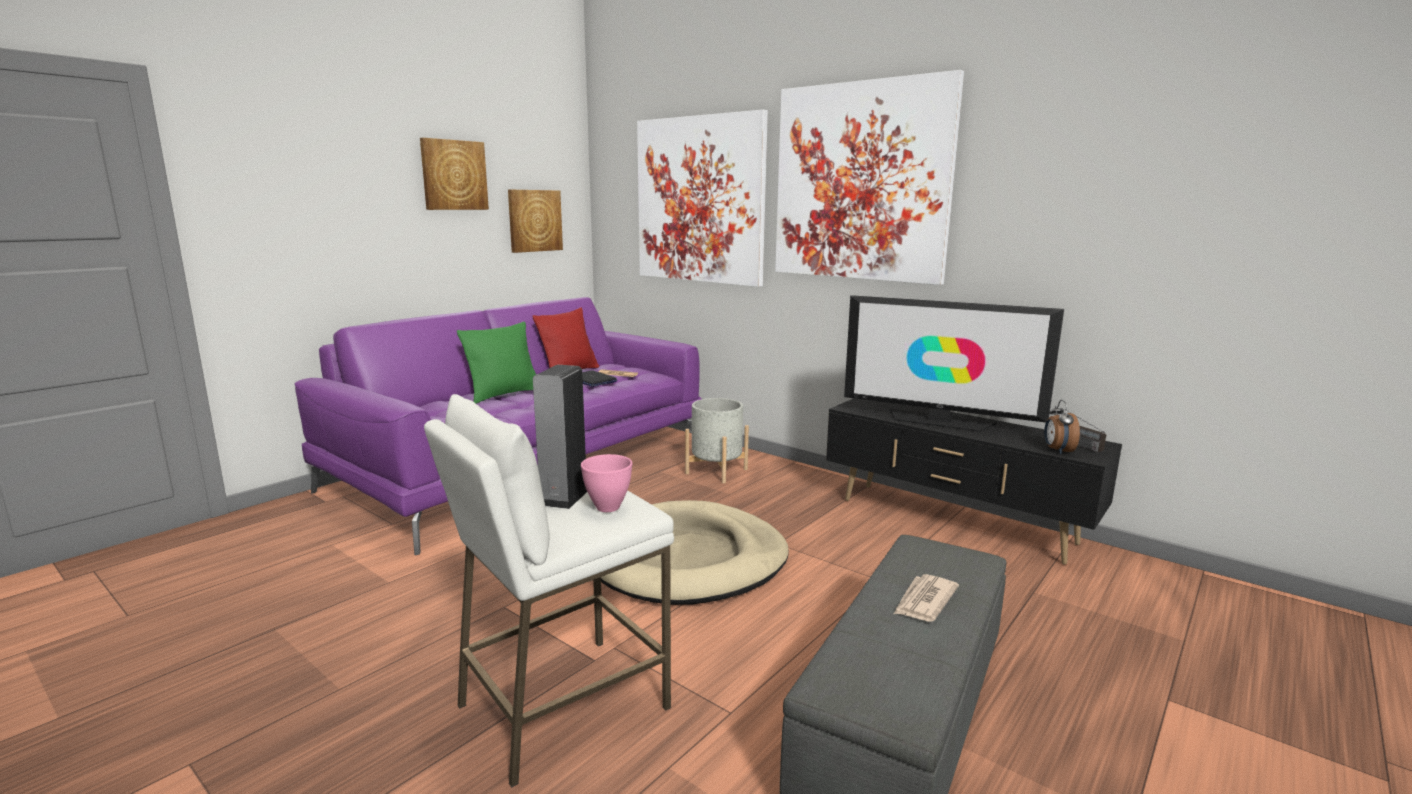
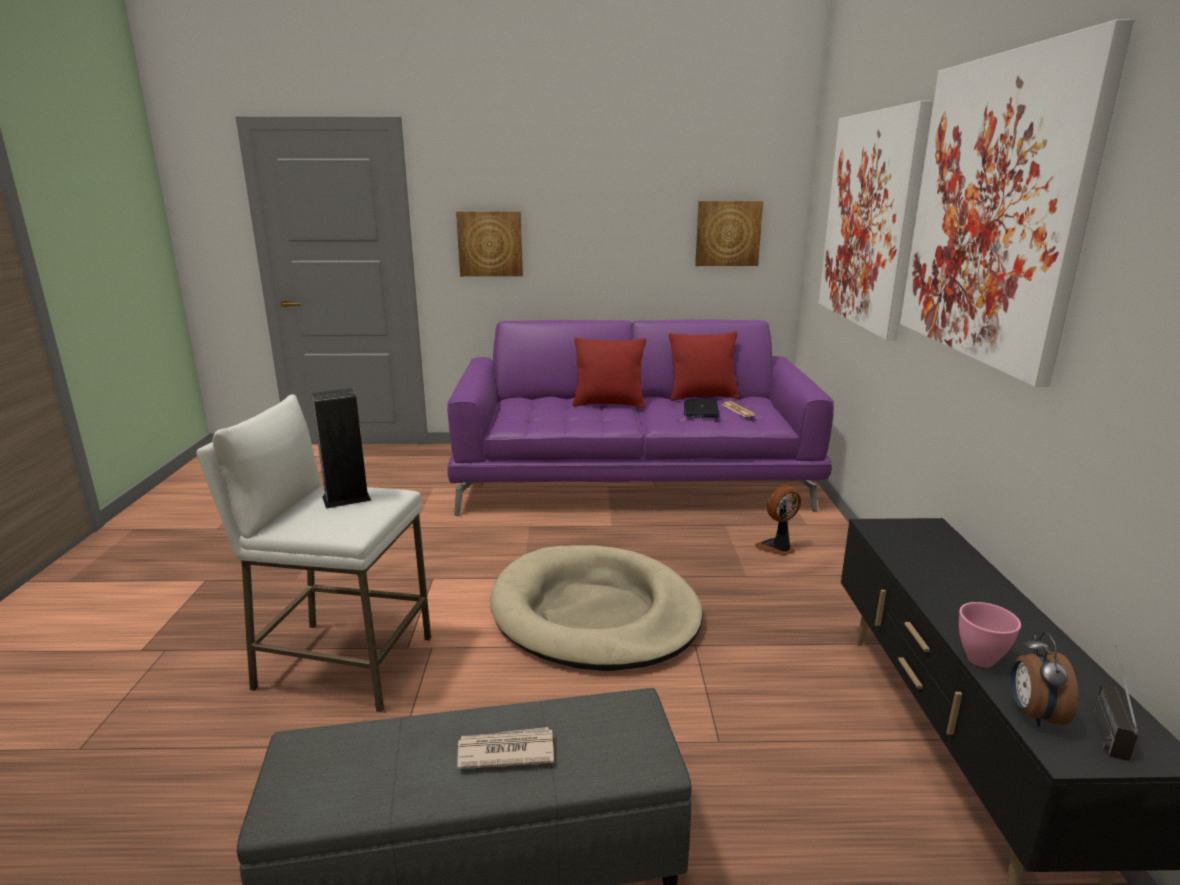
camera: 50 degrees right, 5 degrees up
(454, 175) = (638, 188): picture -> picture (490, 243)
(503, 394) = (609, 404): green pillow -> red pillow
(608, 507) = (343, 518): pink bowl -> pink bowl (981, 659)
(716, 471) = (777, 548): grey planter -> fan
(939, 421) = (956, 591): television -> none
(1057, 450) = (1033, 714): alarm clock -> alarm clock turned 45 degrees counterclockwise

